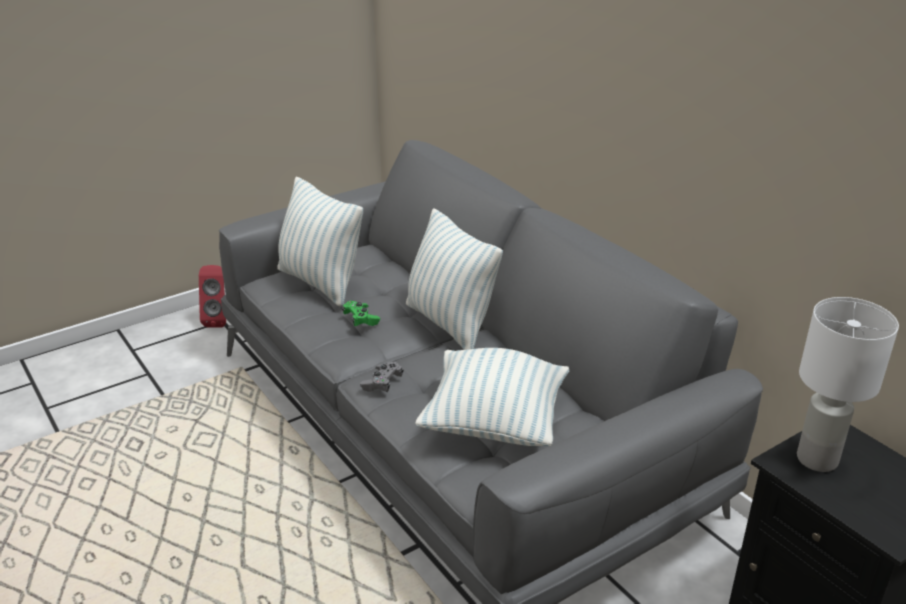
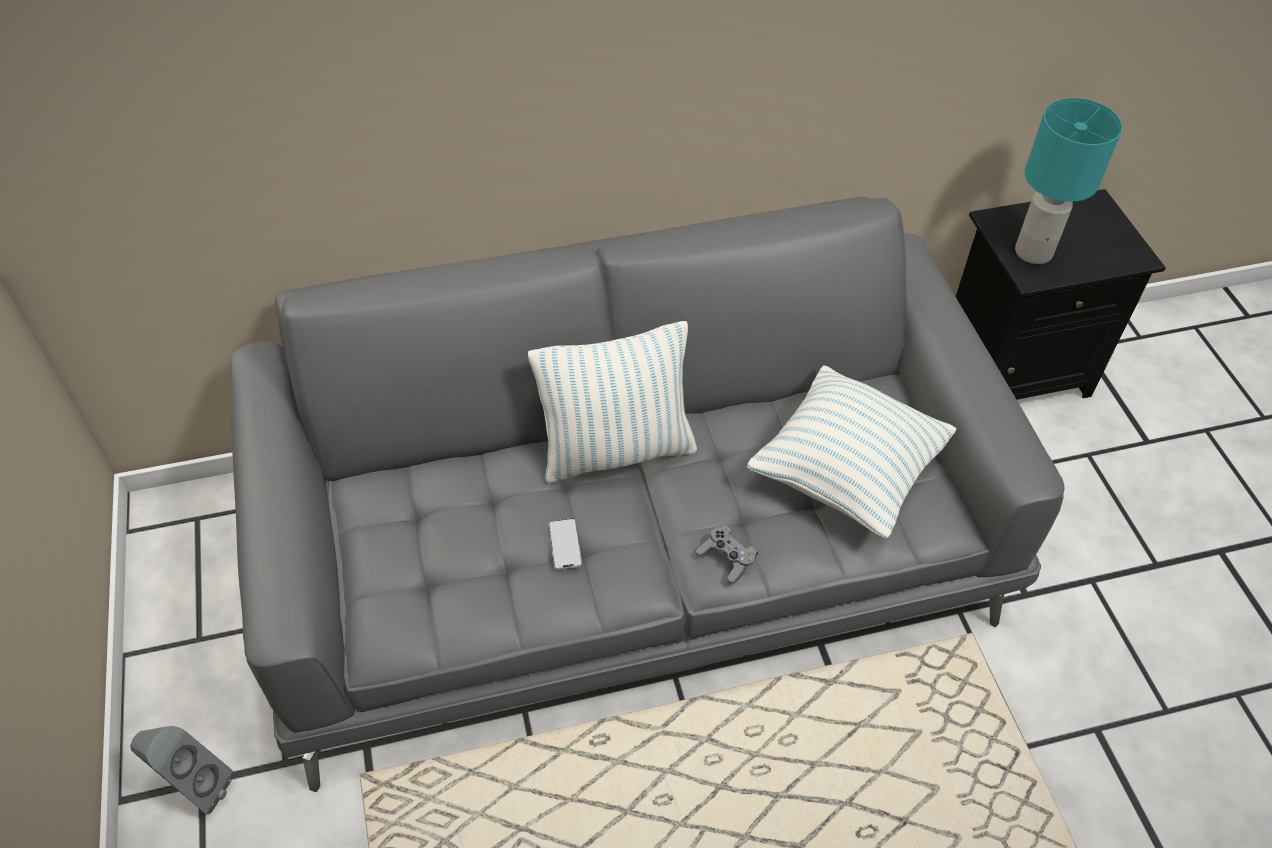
camera: 70 degrees left, 20 degrees up
(219, 320) = (195, 787): red speaker -> grey speaker
(320, 282) = (429, 571): pillow -> none
(361, 319) = (565, 544): green game controller -> phone
(818, 459) = (1033, 251): white table lamp -> turquoise table lamp

